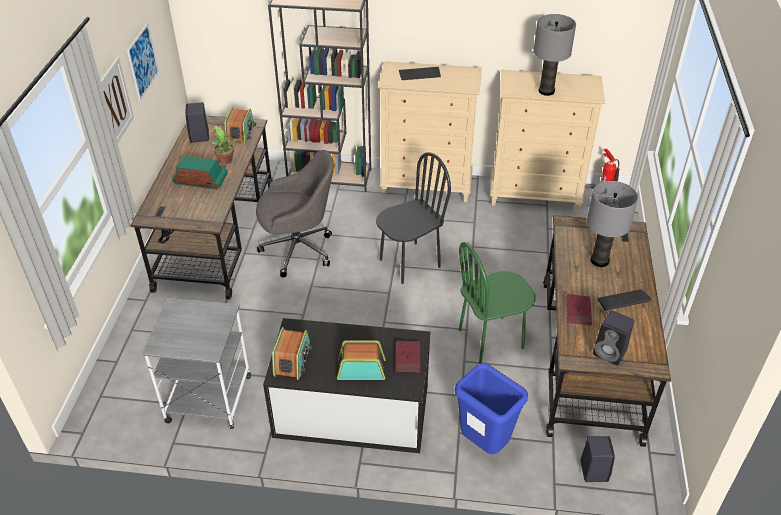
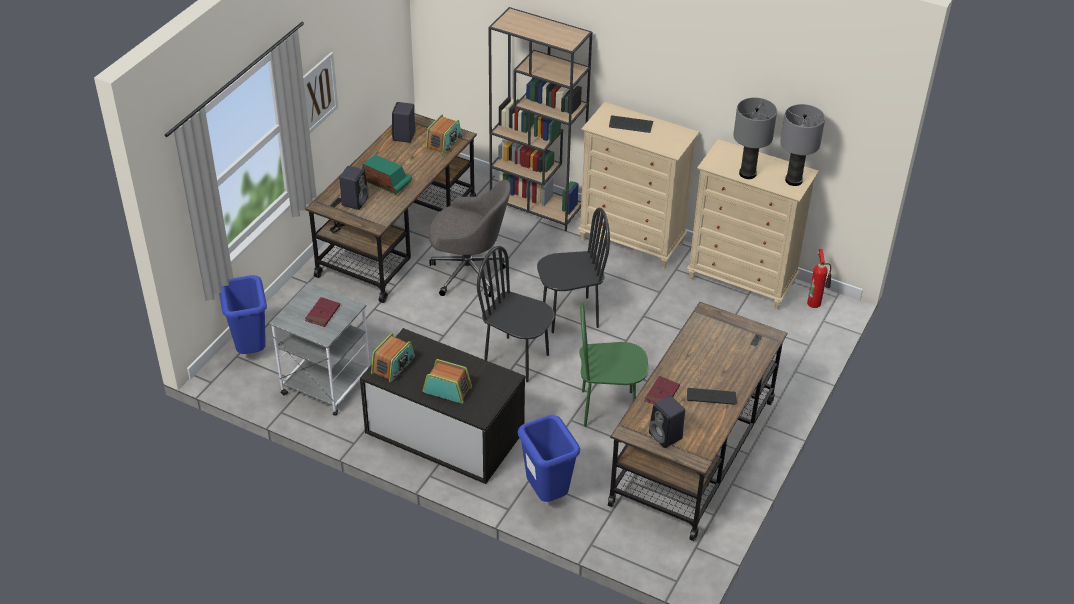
camera: 20 degrees right, 0 degrees up
(113, 385) = (251, 350): none -> blue trash can
(142, 61) = (362, 55): picture -> none
(226, 161) = (417, 168): potted plant -> none
(383, 317) = (517, 359): none -> black chair
(407, 358) = (492, 392): red book -> red book (322, 313)
(593, 470) = (633, 545): black speaker -> black speaker (355, 201)
(600, 260) = (714, 355): grey table lamp -> grey table lamp (794, 180)

